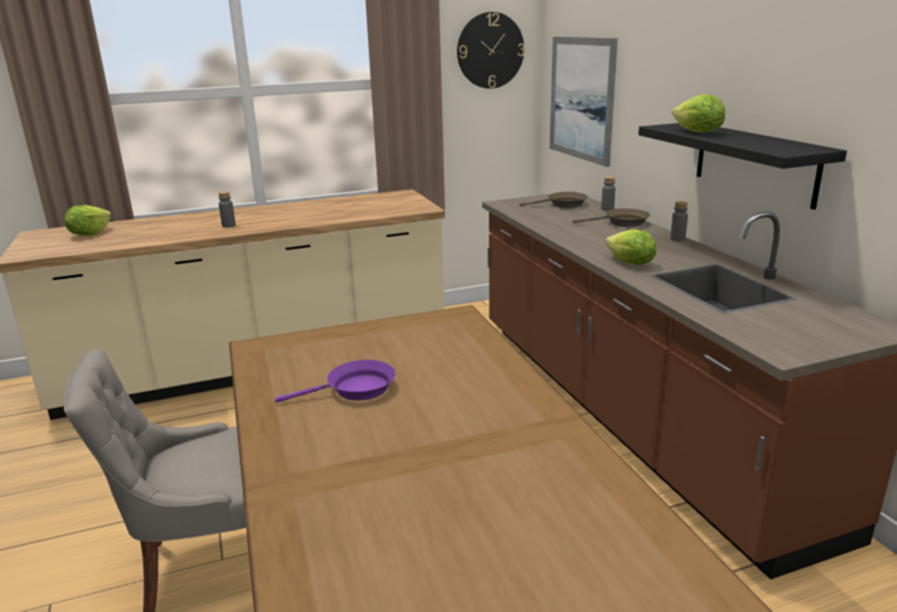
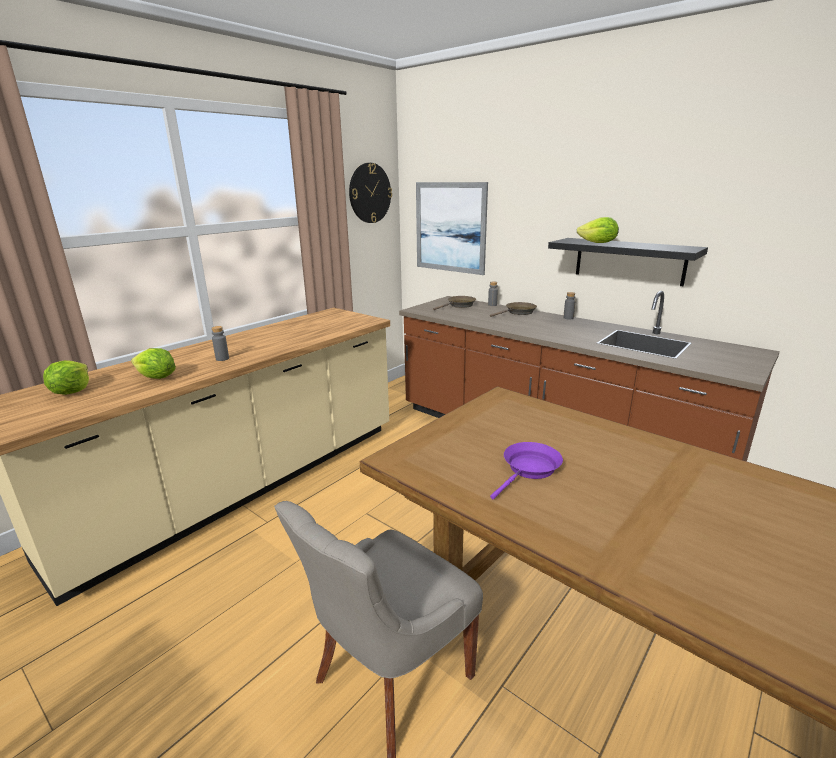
camera: 30 degrees left, 0 degrees up
(630, 263) = (572, 337): lettuce -> lettuce (156, 378)

